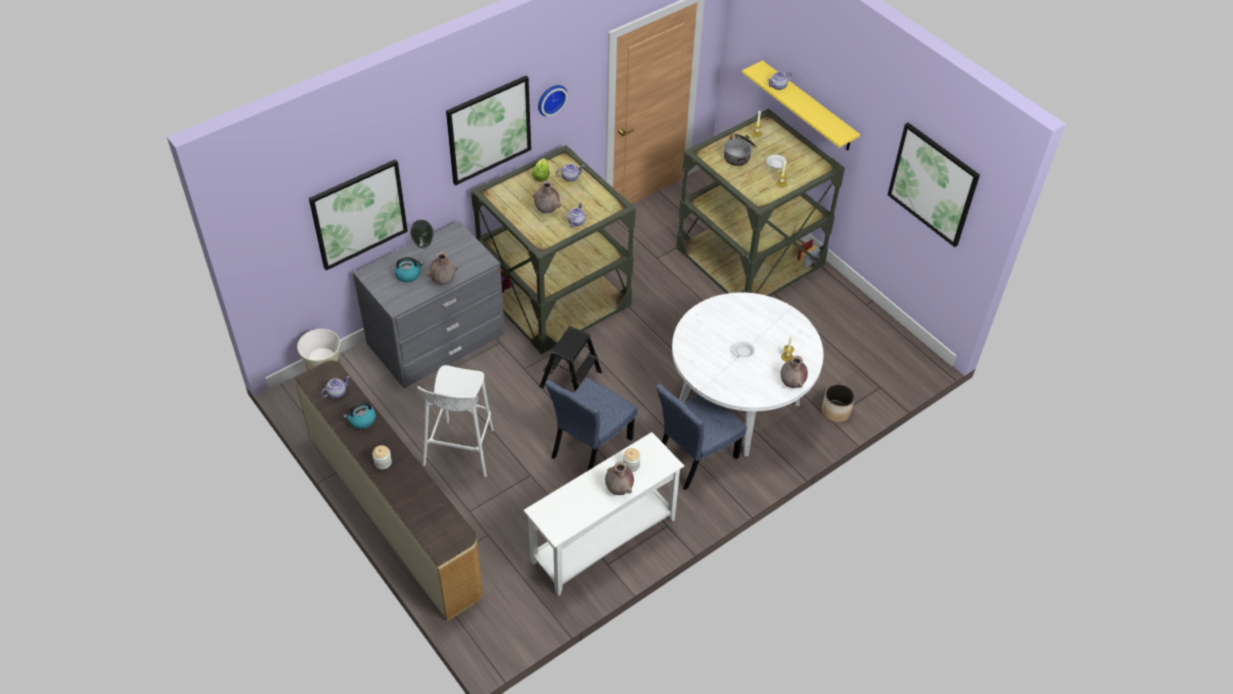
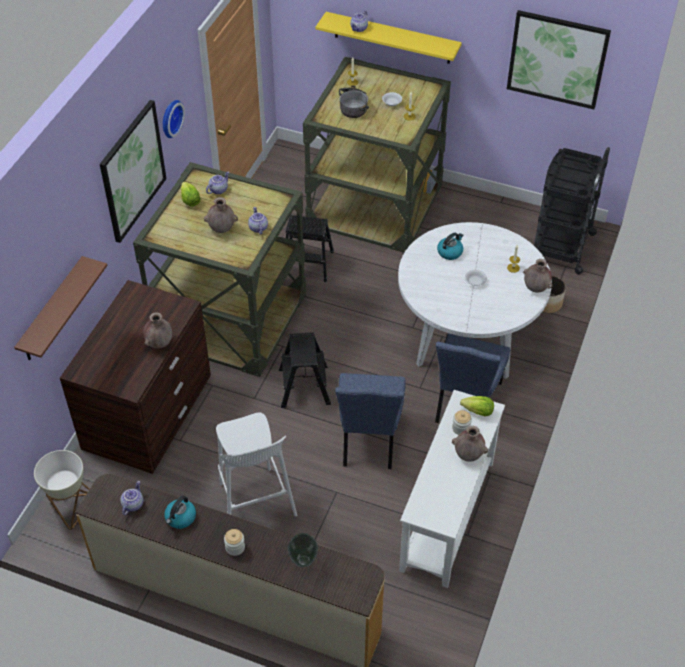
camera: 30 degrees left, 0 degrees up
(359, 214) = (52, 311): picture -> brown shelf
(408, 275) = (119, 354): kettle -> kettle (450, 252)
(423, 245) = (111, 319): vase -> vase (303, 561)
(436, 338) = (147, 411): grey dresser -> brown dresser
(653, 280) = (308, 263): none -> black step ladder
(656, 459) = (478, 412): none -> lettuce
(890, 368) = (560, 246): none -> black cart

